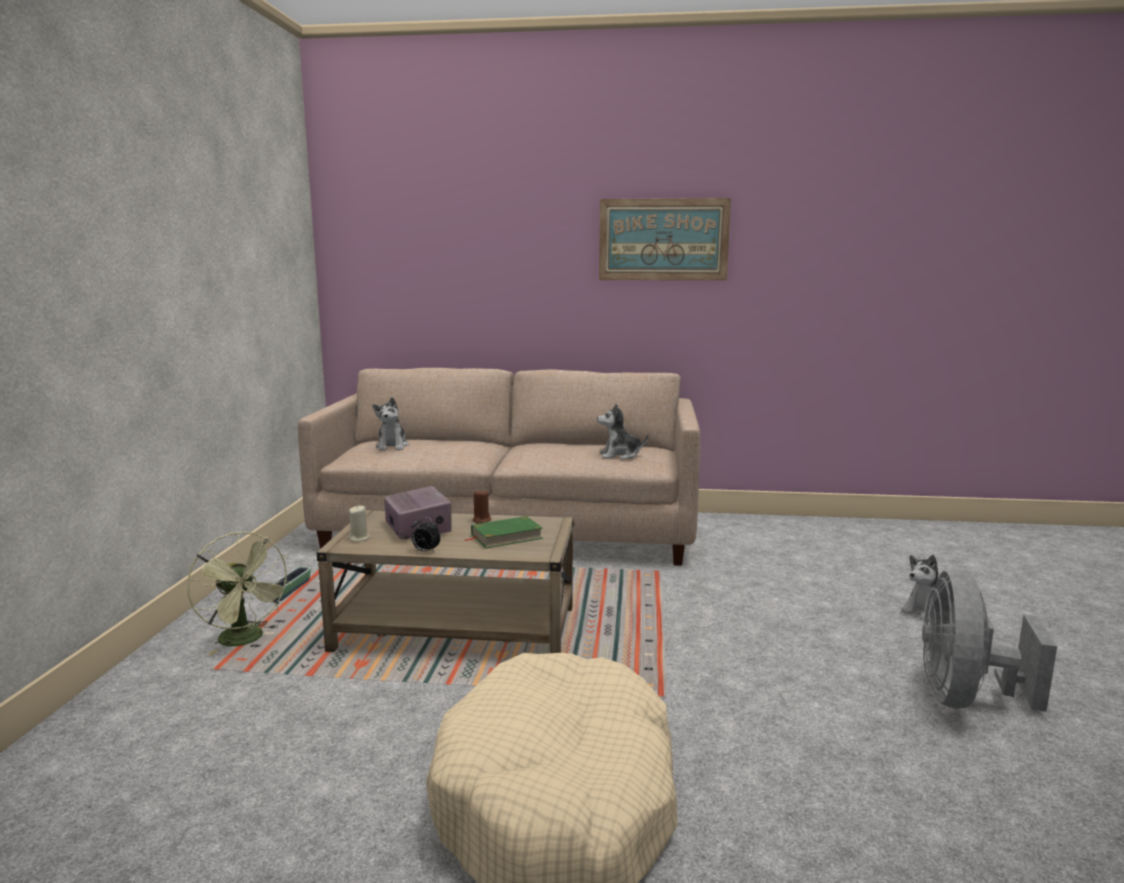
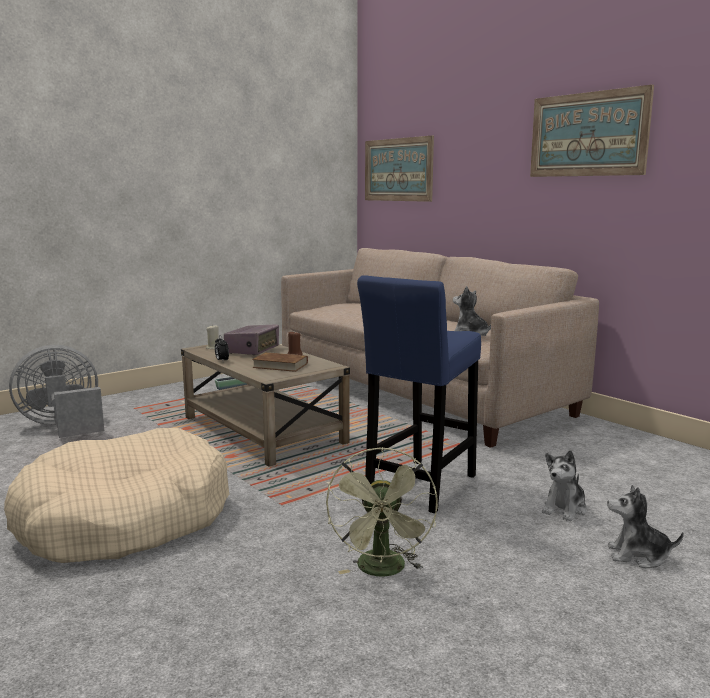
camera: 45 degrees right, 0 degrees up
(246, 640) = (170, 401): green fan -> green fan (383, 571)
(392, 446) = (345, 306): plush toy -> plush toy (565, 509)
(395, 268) = (398, 170): none -> picture
(506, 536) = (280, 365): green book -> brown book
(715, 624) = (419, 487): none -> blue stool
(964, 698) = (491, 614): grey fan -> grey fan (63, 426)

